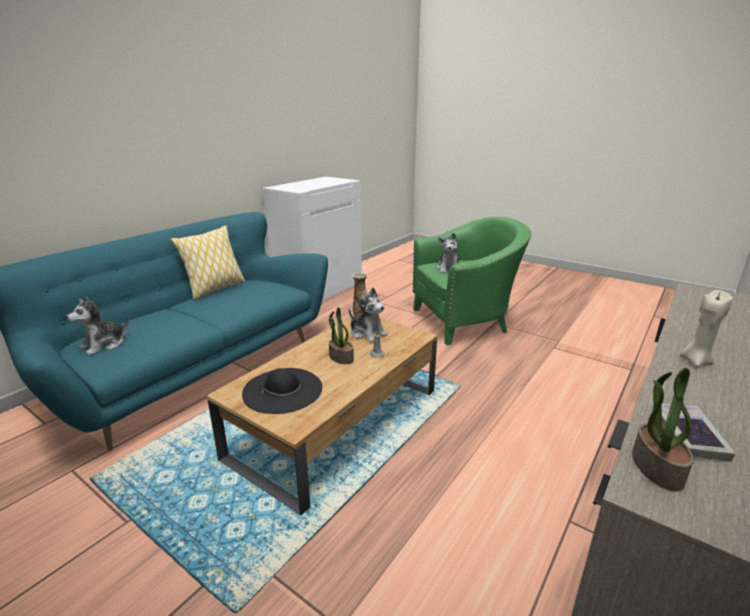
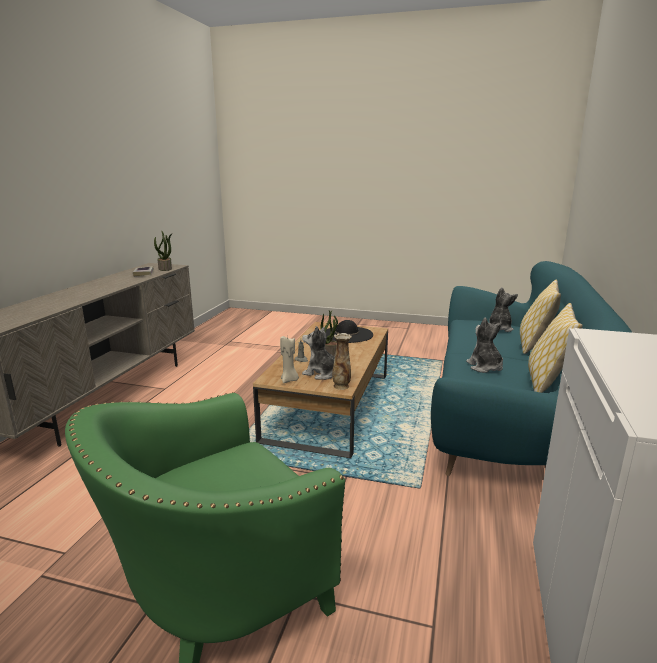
camera: 160 degrees right, 5 degrees down
(131, 319) = (534, 345): none -> pillow
(448, 269) = (250, 477): plush toy -> plush toy (484, 367)
(695, 360) = (98, 289): beige candle -> beige candle (289, 380)

